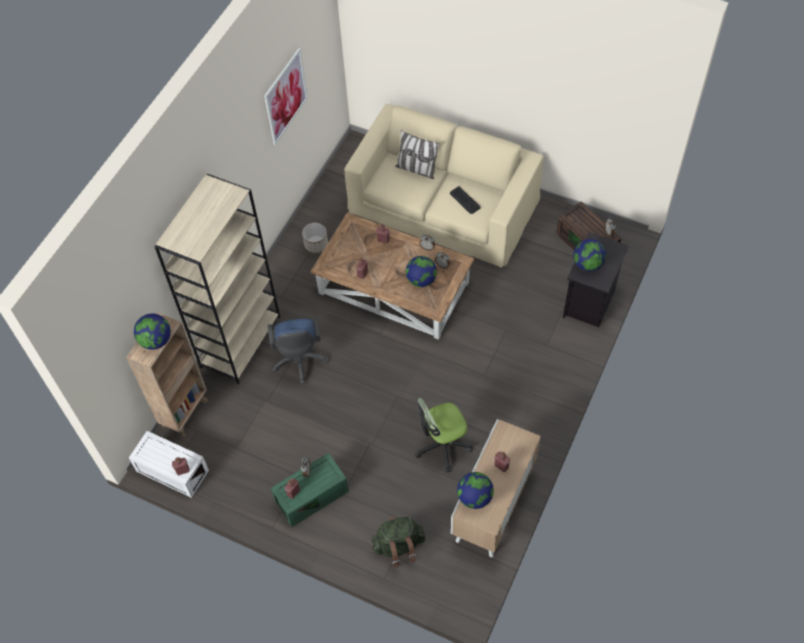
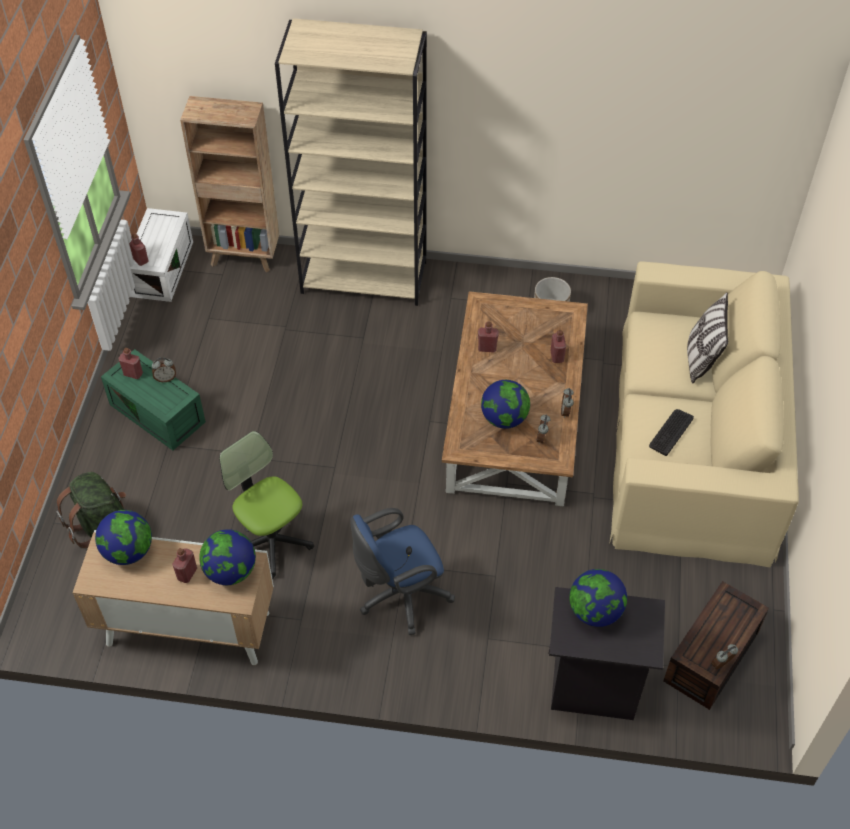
camera: 70 degrees right, 5 degrees down
(156, 340) = (220, 113): globe -> globe (230, 571)
(285, 96) = (645, 100): picture -> none
(299, 361) = (355, 345): blue office chair -> blue office chair (400, 596)

